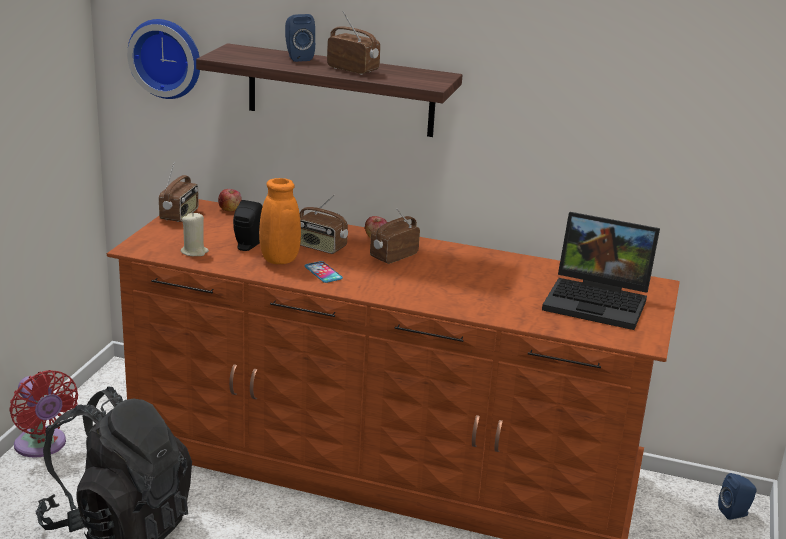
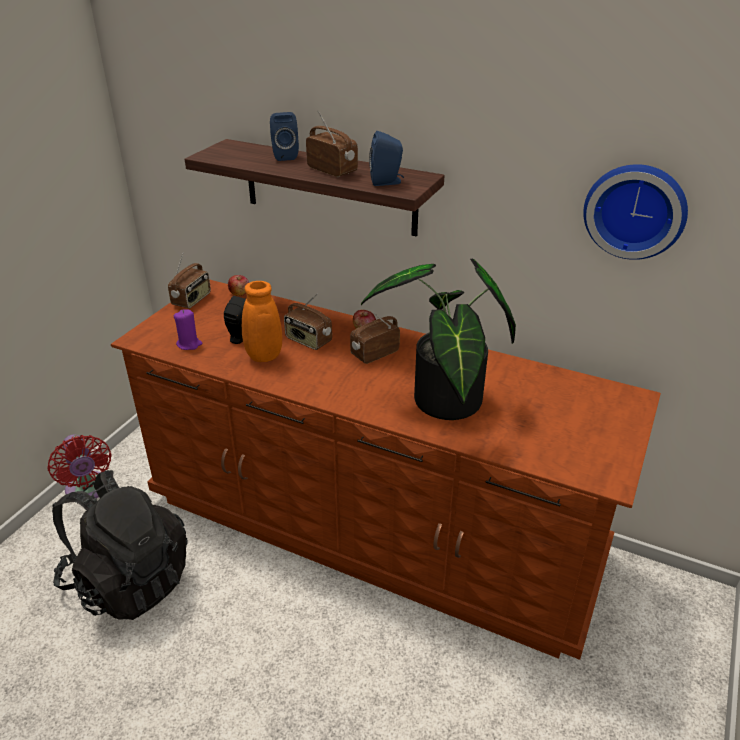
camera: 10 degrees right, 10 degrees up
(167, 57) = (177, 151): wall clock -> wall clock (635, 210)
(194, 252) = (189, 344): beige candle -> purple candle
(323, 273) = (300, 373): phone -> none
(475, 294) = (443, 405): none -> potted plant
(599, 301) = (571, 419): laptop -> none
(735, 513) = (699, 606): blue speaker -> blue speaker (387, 182)

